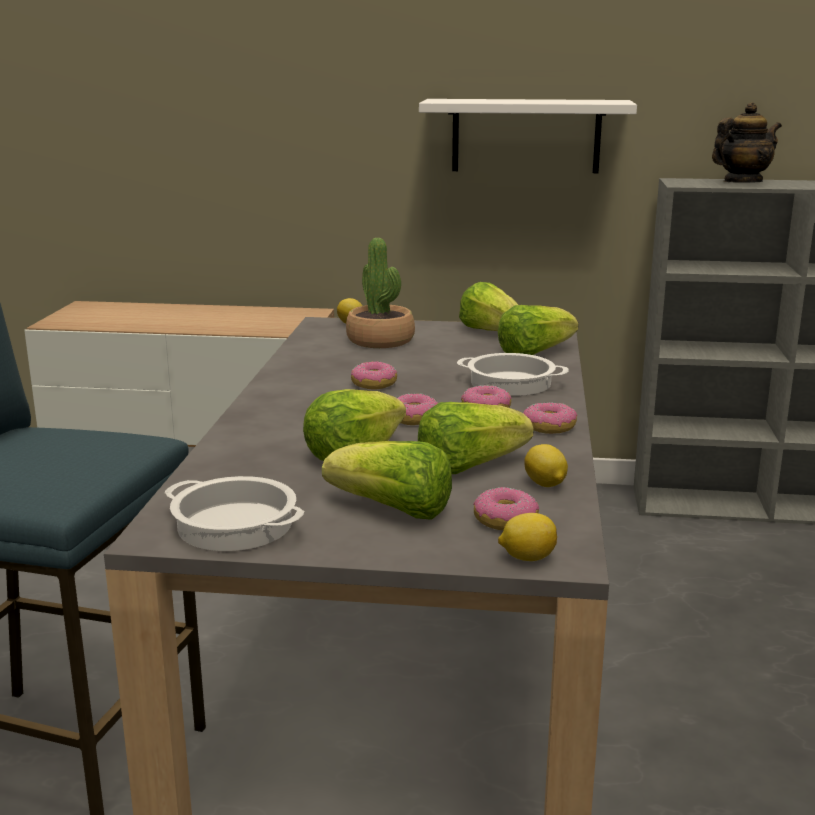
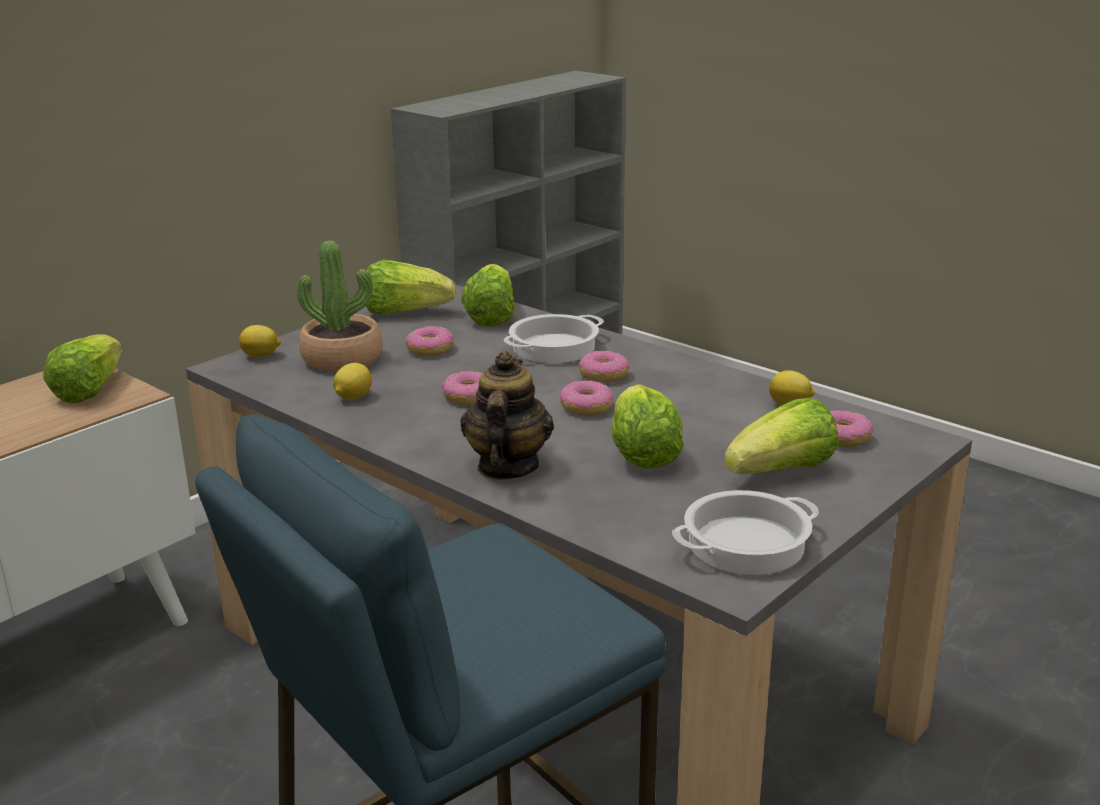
camera: 55 degrees left, 5 degrees up
(468, 467) = (724, 419): lettuce -> lettuce (89, 390)
(526, 136) = (263, 85): white shelf -> none
(527, 557) = (912, 451): lemon -> lemon (353, 397)
(549, 427) = (676, 367): donut -> donut (430, 349)
(742, 182) = (470, 99): teapot -> teapot (507, 467)

